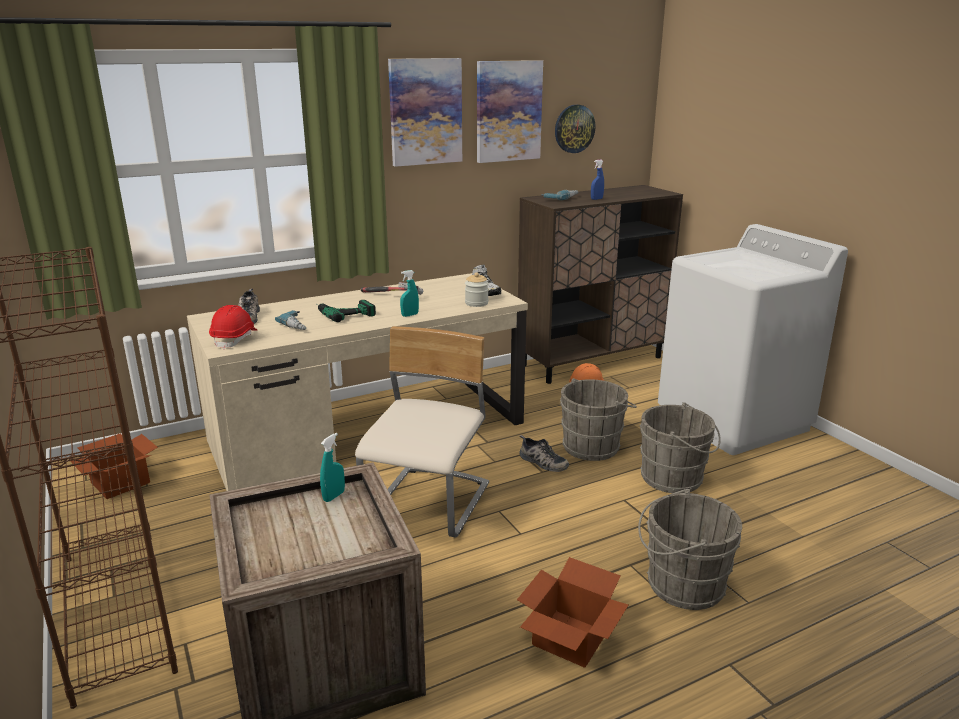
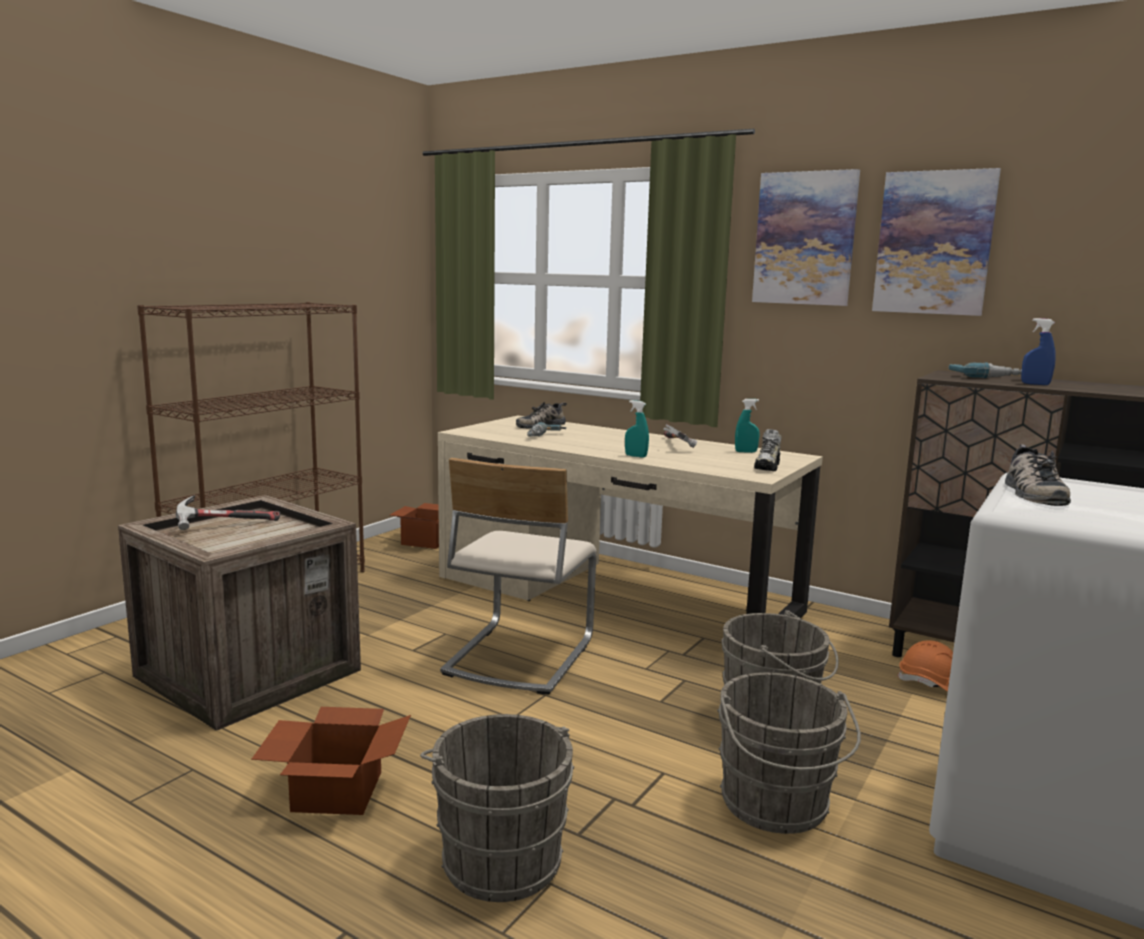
camera: 60 degrees right, 10 degrees down
(235, 339) = (486, 430): red hard hat -> none
(280, 535) = (225, 526): none -> hammer
(334, 496) = (296, 528): turquoise spray bottle -> turquoise spray bottle (746, 452)
(343, 312) = (601, 441): power drill -> none
(429, 504) = (518, 656): beige chair -> beige chair turned 120 degrees clockwise
(476, 303) = (722, 469): jar -> none
(542, 462) = (682, 696): shoe -> shoe (1031, 492)
(574, 129) = (1063, 276): wall clock -> none

